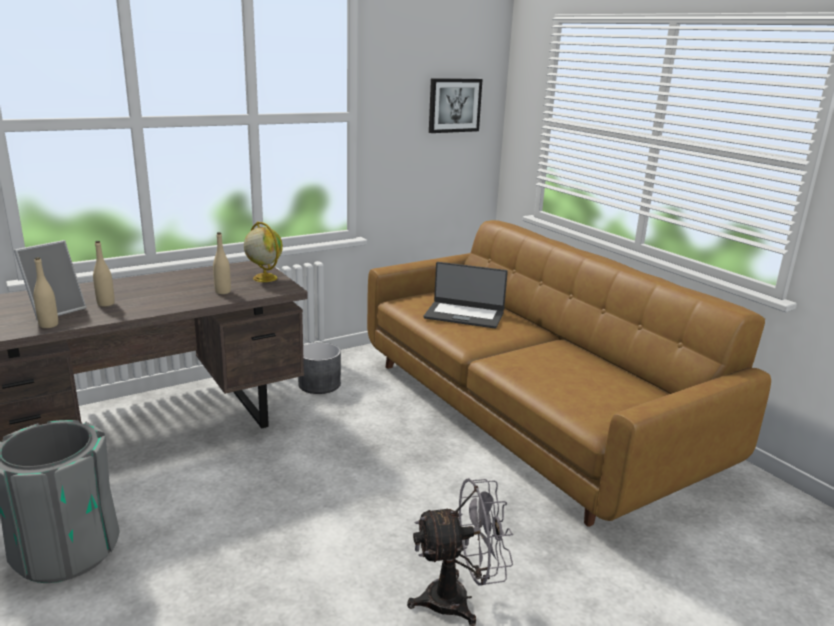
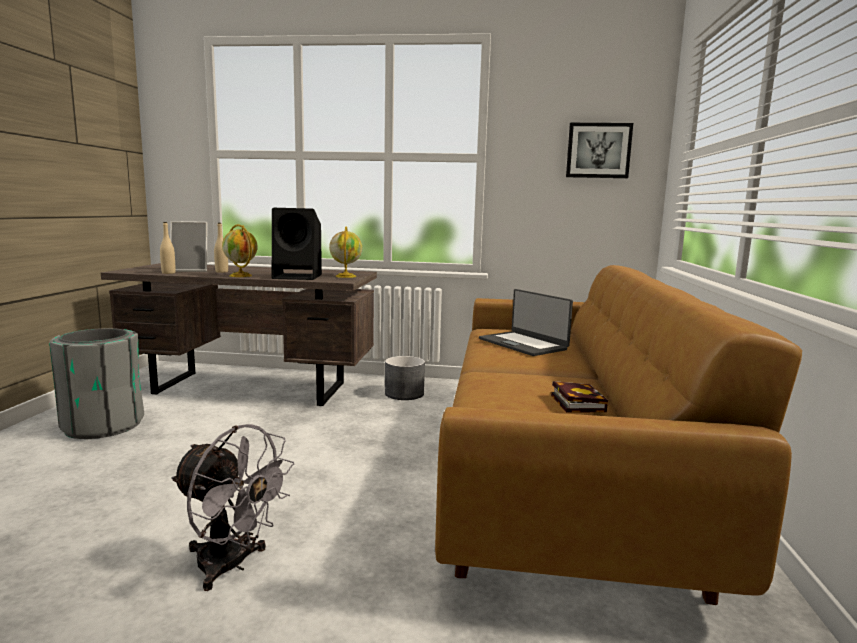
camera: 40 degrees right, 10 degrees down
(157, 307) = (241, 276): none -> globe
(223, 292) = (299, 276): beige bottle -> black speaker
(597, 370) = (575, 402): none -> book

